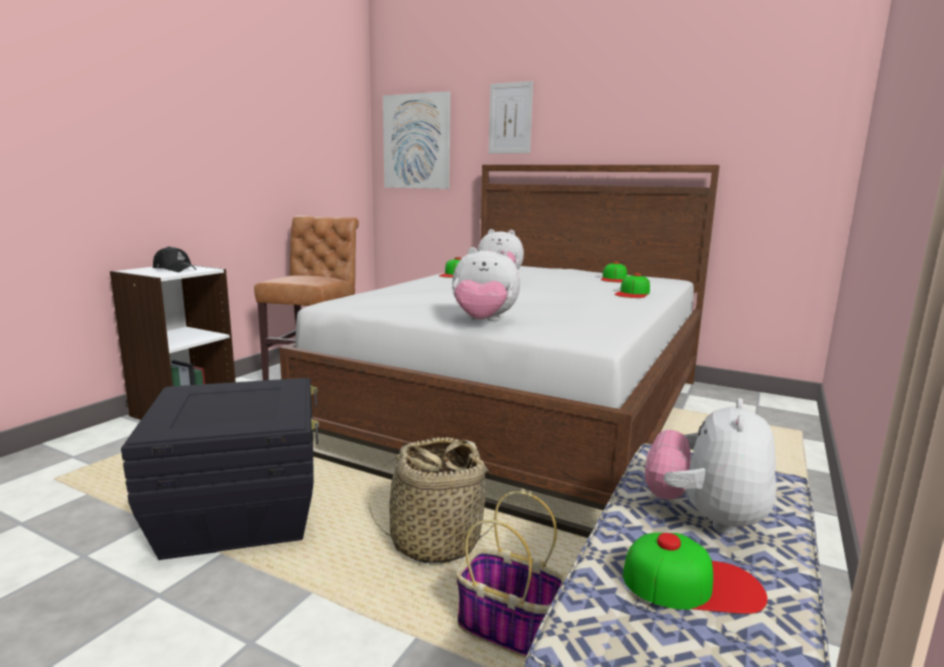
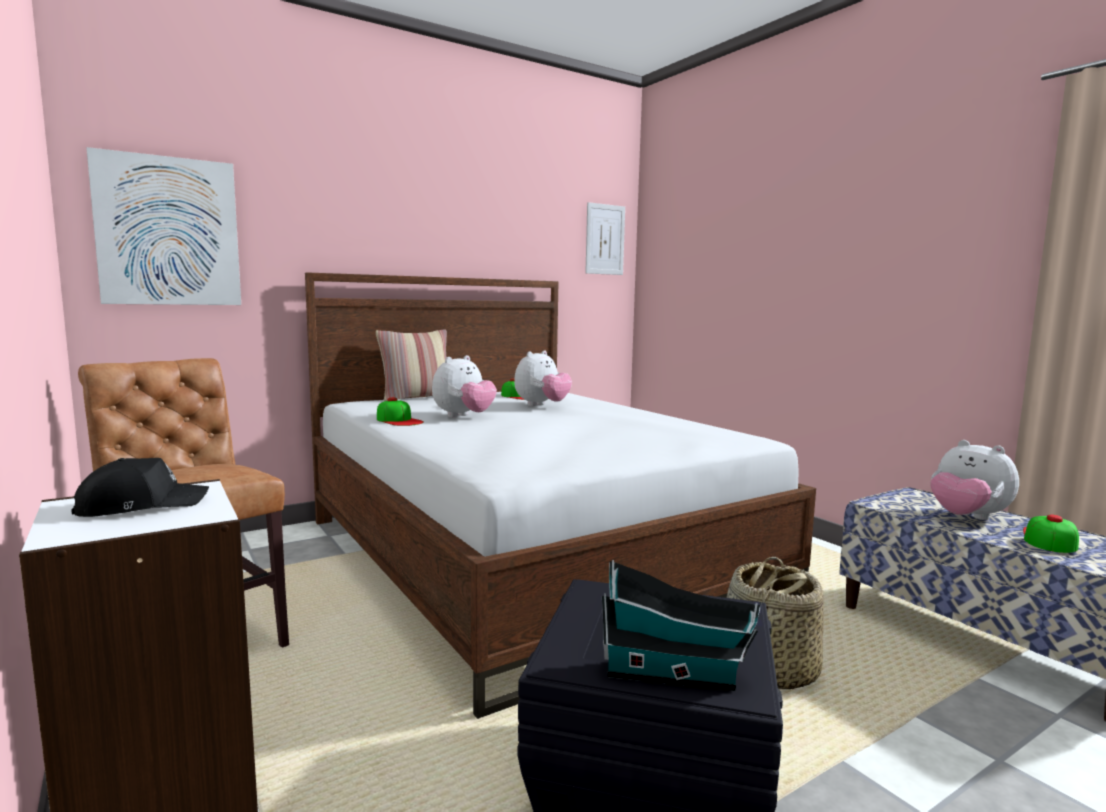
camera: 60 degrees left, 5 degrees down
(172, 415) = (675, 675): none -> toy house
(483, 321) = (672, 449): plush toy -> plush toy (542, 405)
(510, 118) = (334, 214): picture -> picture (605, 239)
(510, 628) = (904, 671): basket -> none
(542, 268) = (417, 398): none -> pillow
(633, 293) = (596, 405): cap -> none

